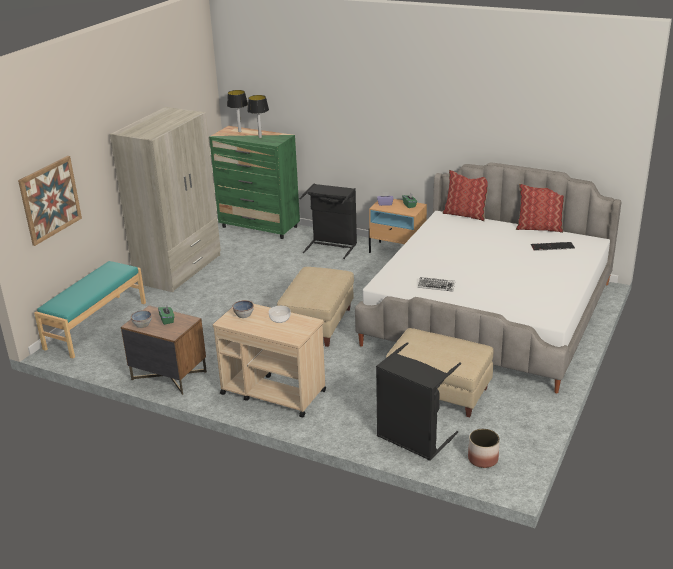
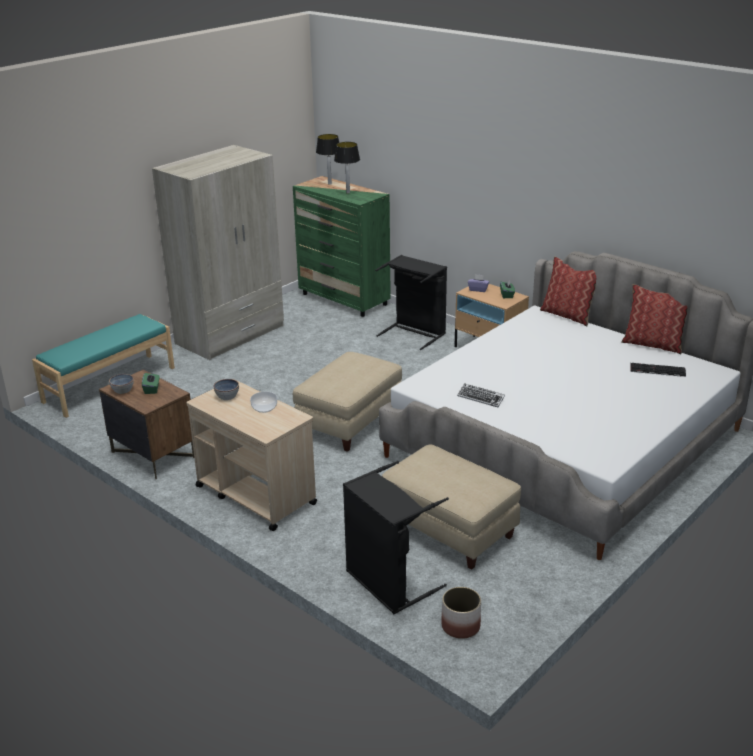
camera: 15 degrees right, 0 degrees up
(50, 200) = (64, 234): picture -> none

